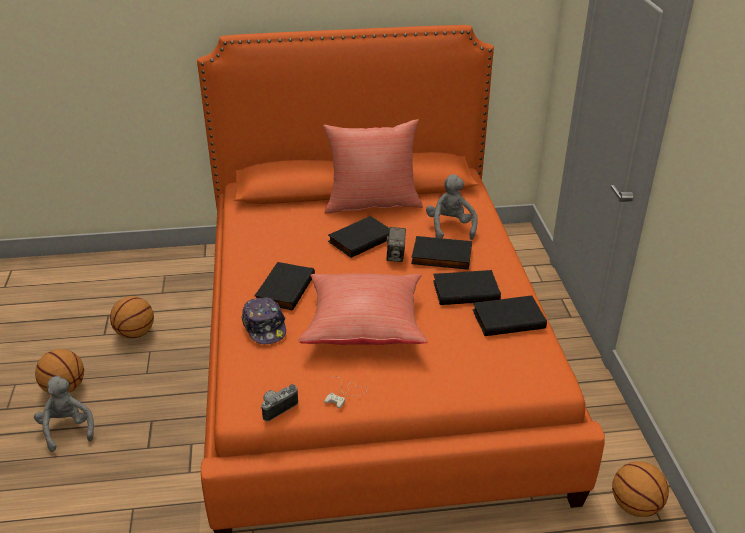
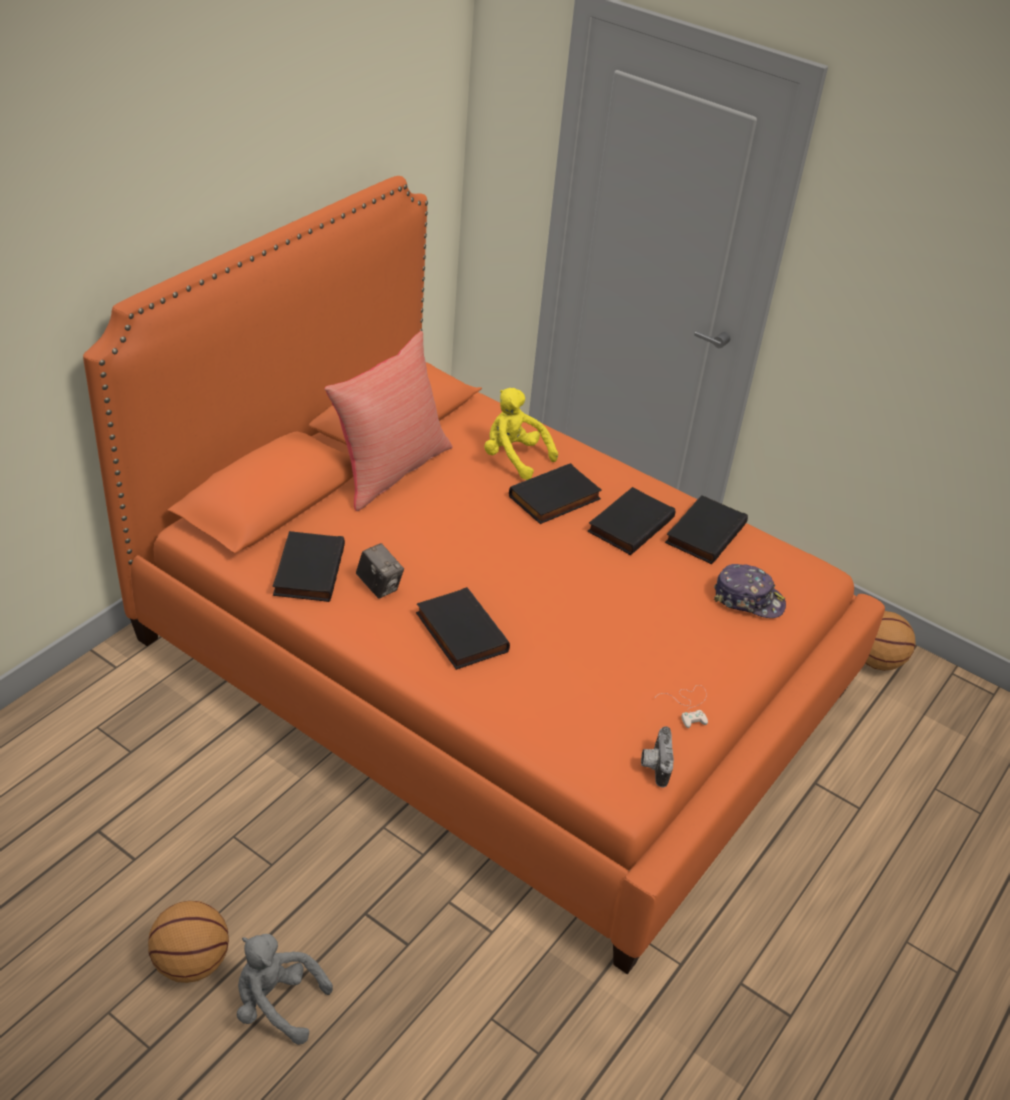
camera: 50 degrees left, 5 degrees up
(135, 333) = (177, 827): basketball -> none
(264, 327) = (512, 690): cap -> cap (748, 599)
(360, 239) = (446, 523): black book -> black book (307, 570)
(364, 326) = (599, 623): red pillow -> none
(395, 256) = (511, 523): camera -> camera (379, 586)
(450, 227) = (514, 458): grey plush toy -> yellow plush toy

